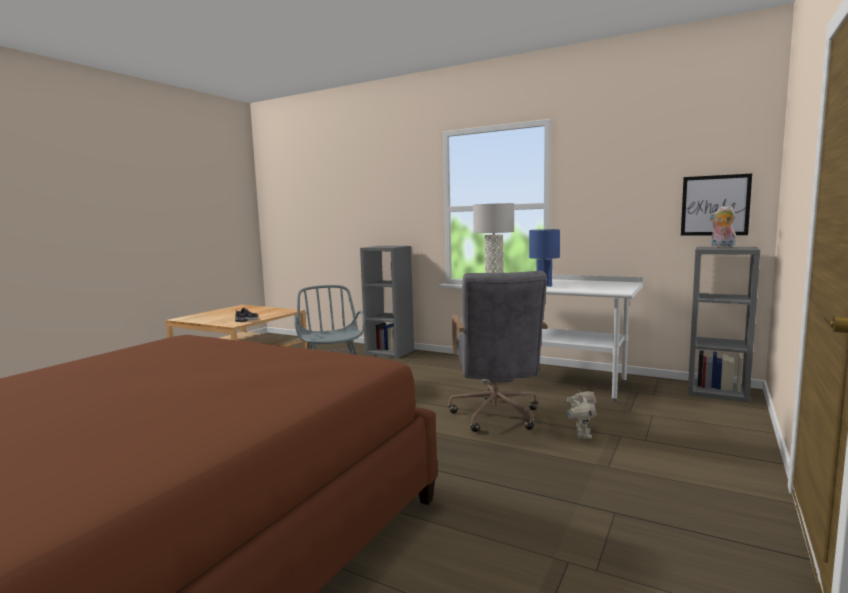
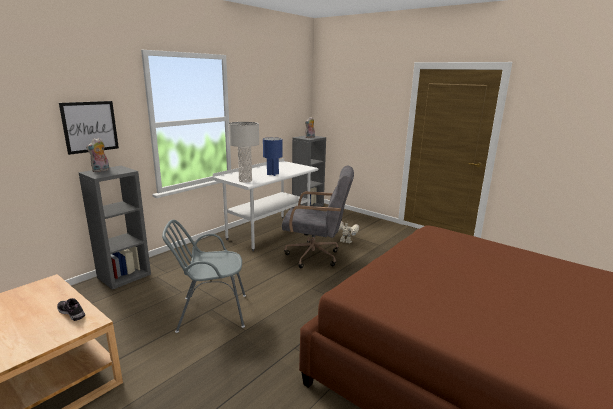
camera: 80 degrees left, 10 degrees up
(386, 246) = (101, 170): none -> plush toy
(715, 205) = (296, 115): picture -> picture (90, 127)

